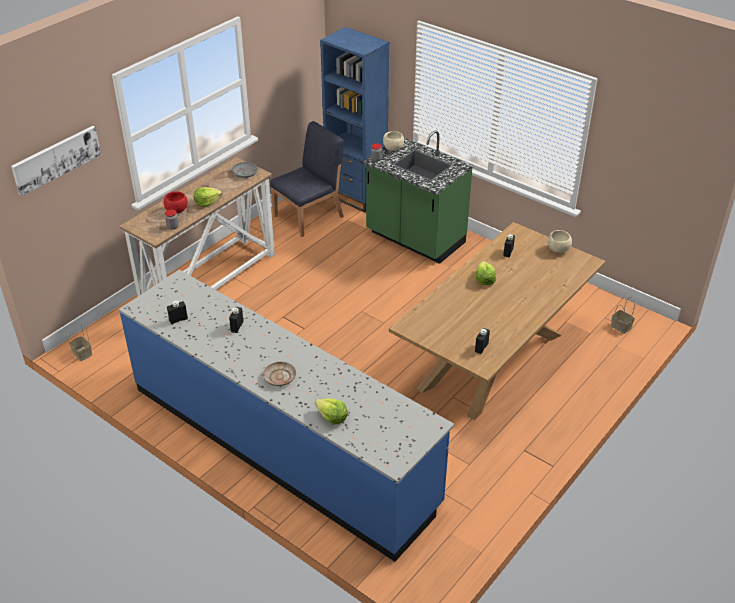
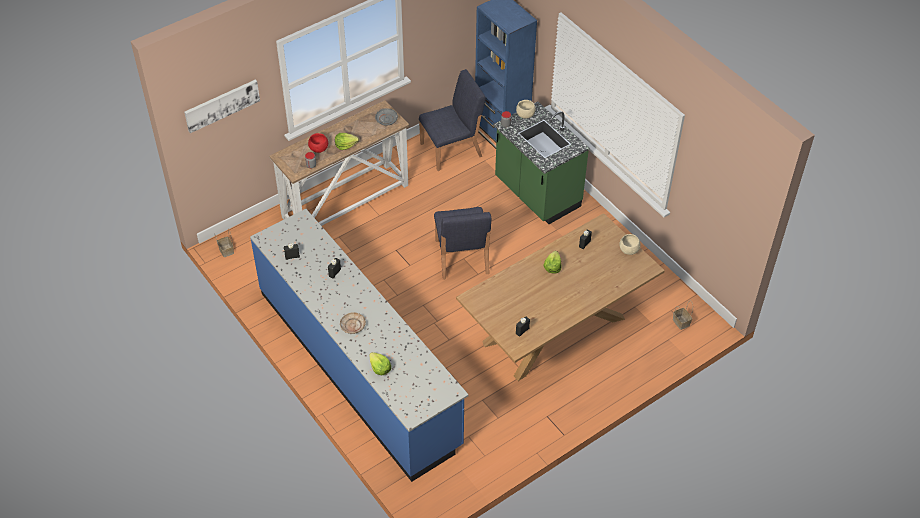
camera: 15 degrees right, 10 degrees up
(359, 310) = (461, 257): none -> blue chair

